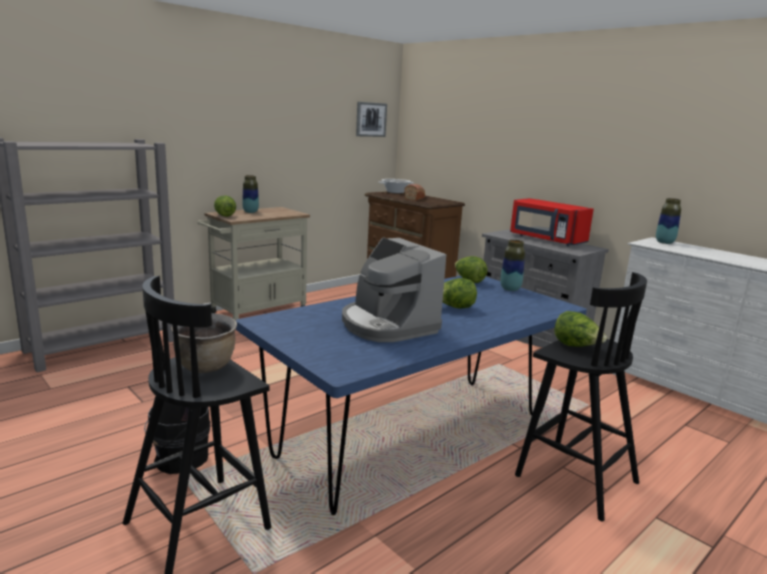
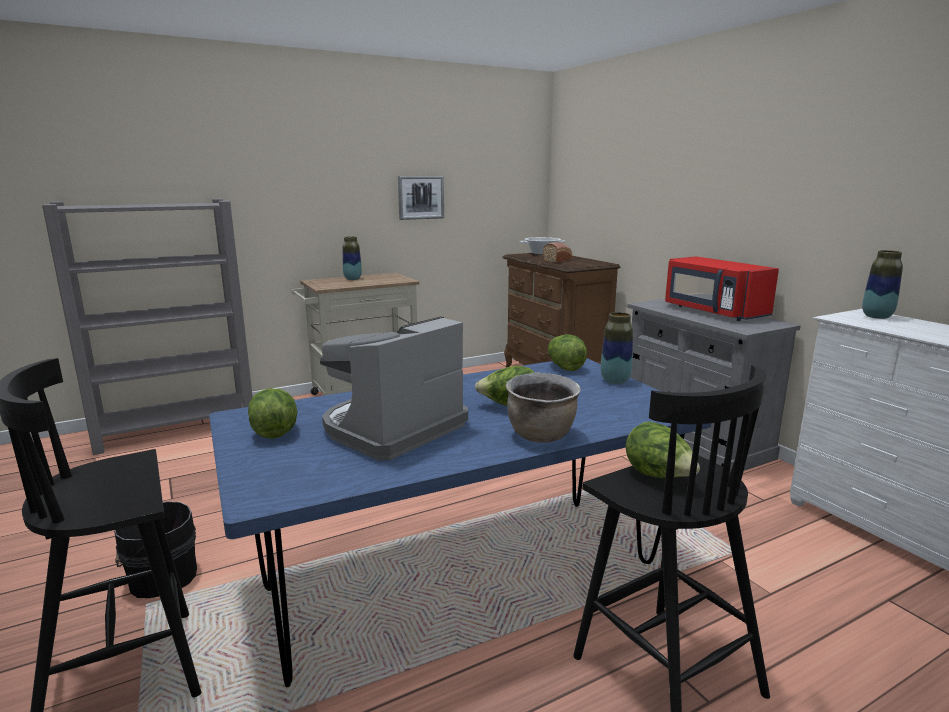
camera: 15 degrees right, 0 degrees up
(206, 367) = (117, 477): brown cooking pot -> brown cooking pot (541, 436)
(224, 215) = (318, 283): lettuce -> lettuce (274, 431)
(371, 119) = (511, 166): picture -> picture (420, 197)
(387, 325) = (392, 429): coffee machine -> coffee machine turned 60 degrees clockwise

